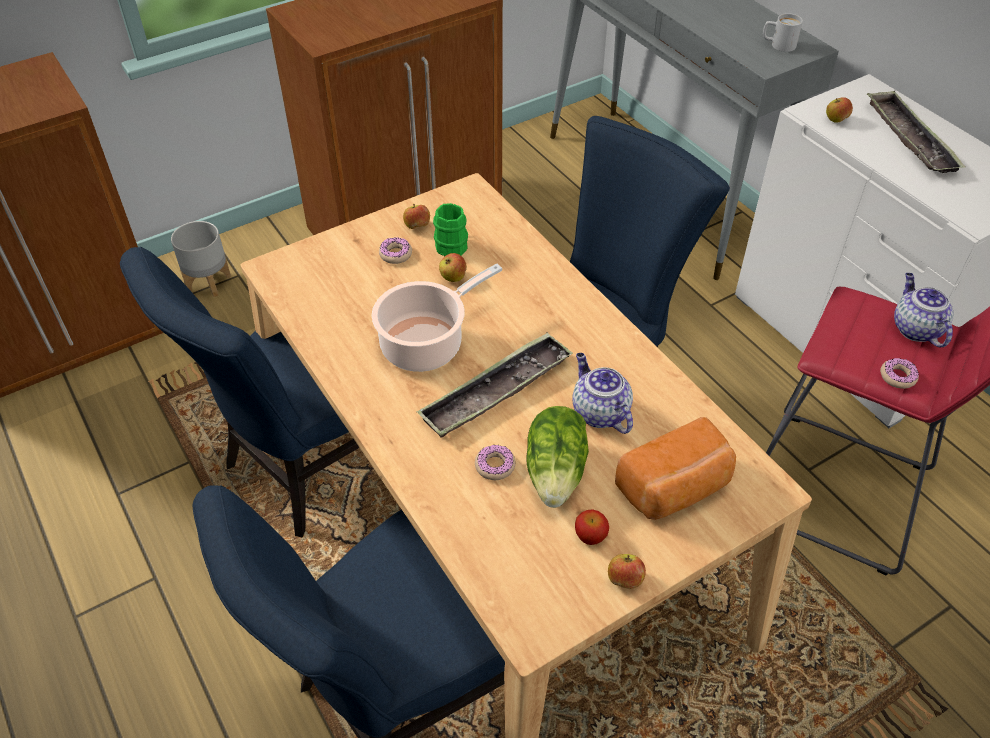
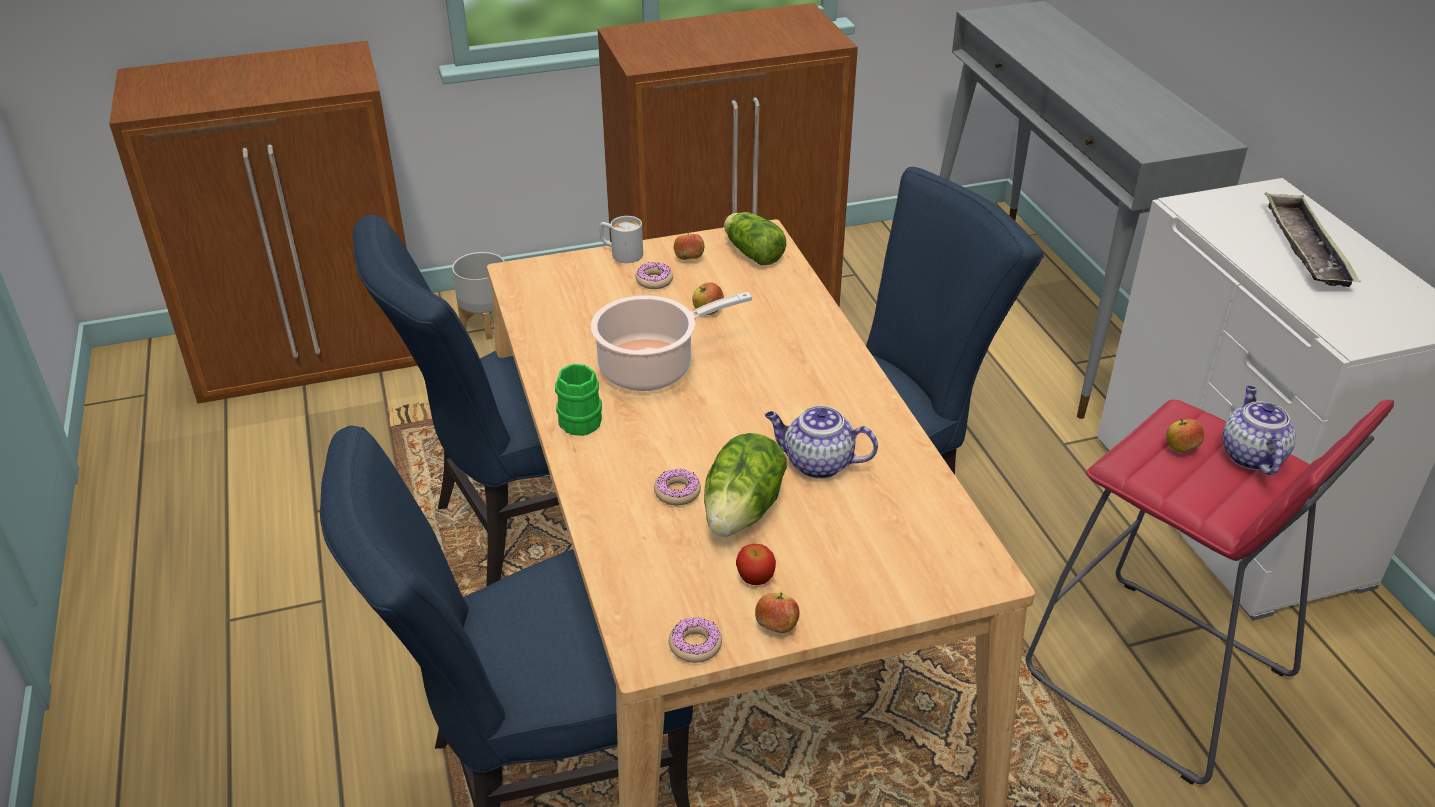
camera: 15 degrees right, 10 degrees down
(450, 243) = (719, 280): green mug -> green mug (581, 417)
(468, 210) = (751, 252): none -> lettuce
(496, 391) = (709, 424): tray -> none
(599, 412) = (817, 463): teapot -> teapot turned 60 degrees counterclockwise
(675, 489) = (873, 552): bread -> none
(778, 45) = (1173, 132): white mug -> white mug (621, 253)
(836, 120) = (1218, 217): apple -> apple (1181, 448)
(897, 377) = (1206, 500): donut -> donut (695, 645)

